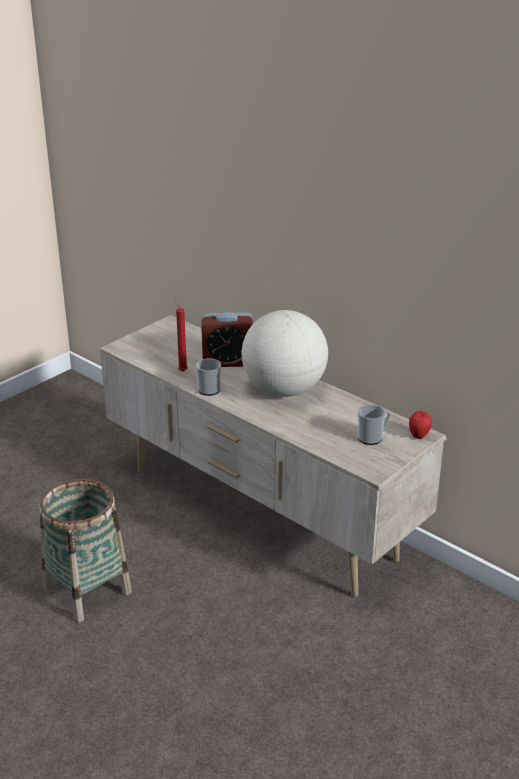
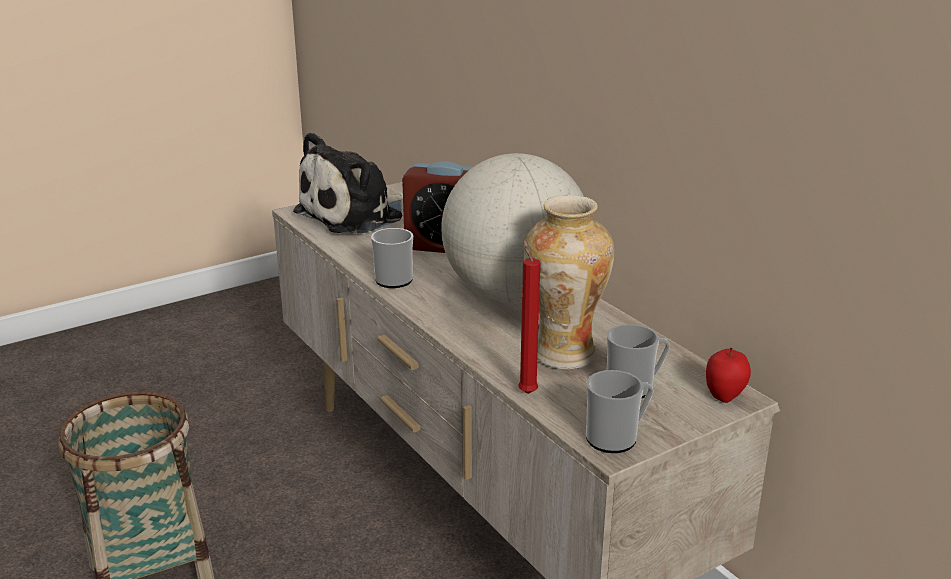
camera: 15 degrees right, 5 degrees down
(156, 345) = (355, 215): none -> plush toy
(182, 371) = (369, 250): red candle -> red candle (526, 391)
(328, 424) = (563, 355): none -> vase
(375, 466) = (617, 438): none -> mug

